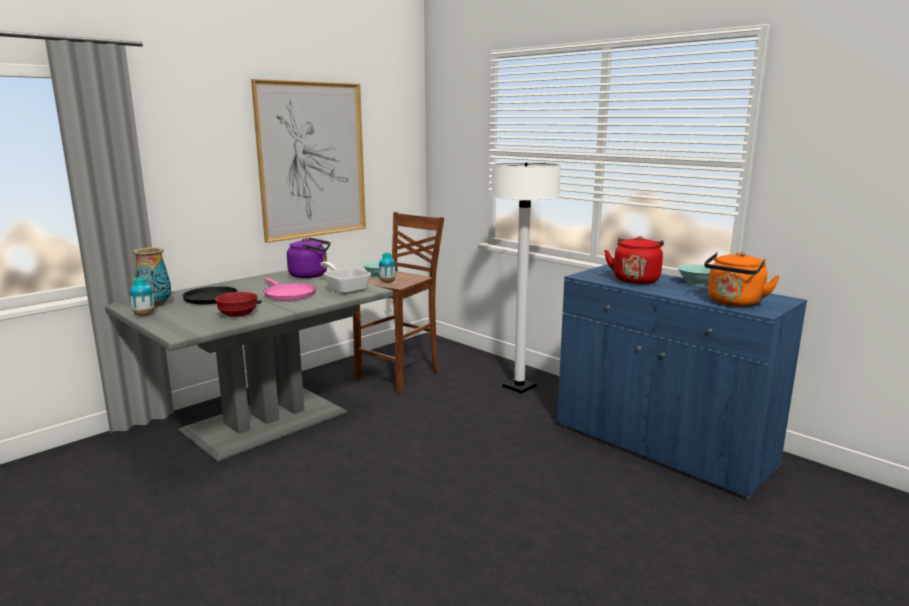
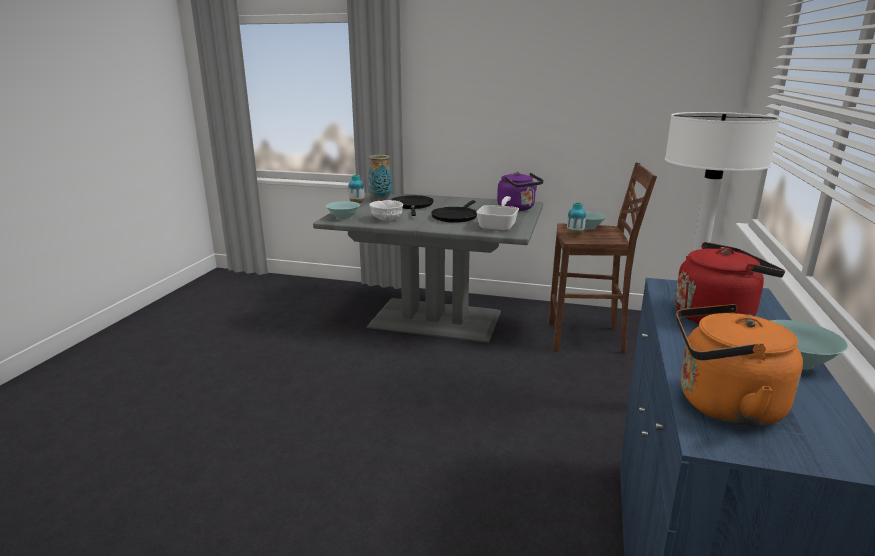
camera: 60 degrees right, 5 degrees up
(186, 328) = (344, 217): none -> turquoise bowl
(237, 315) = (386, 219): red bowl -> white bowl
(288, 294) = (455, 216): pink frying pan -> black frying pan
(312, 160) = (571, 96): picture -> none

